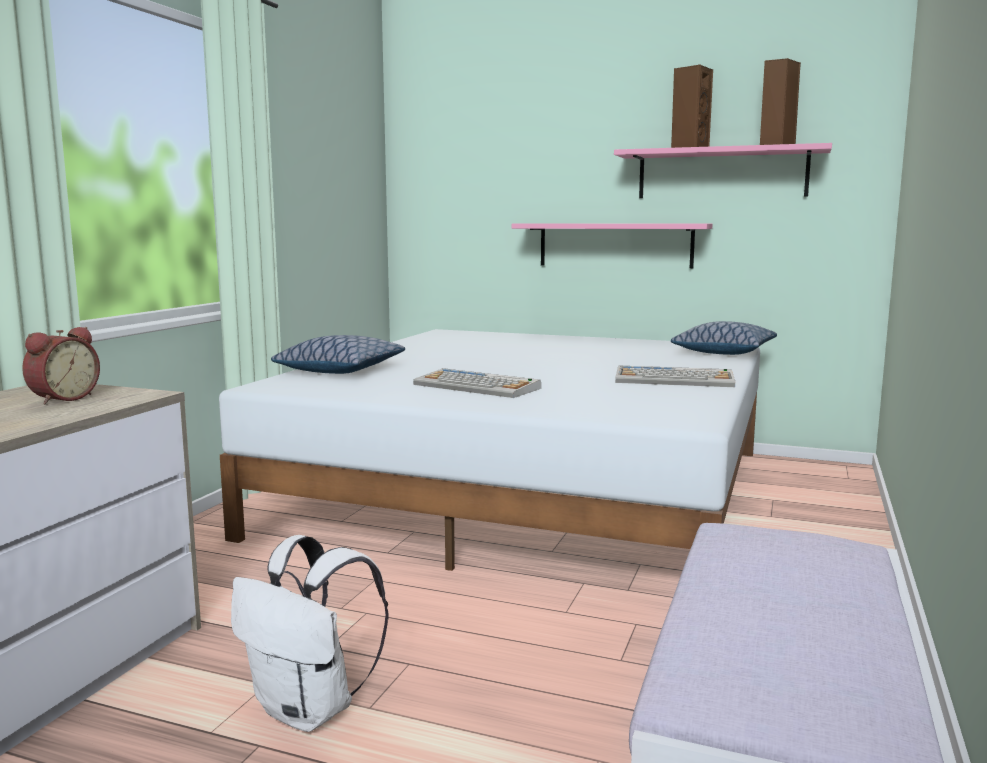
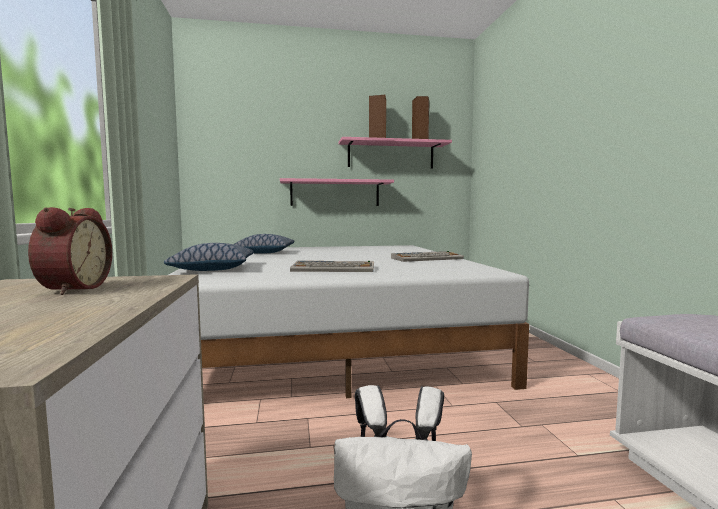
camera: 30 degrees left, 5 degrees down
(723, 352) = (409, 248): pillow -> pillow (264, 252)

